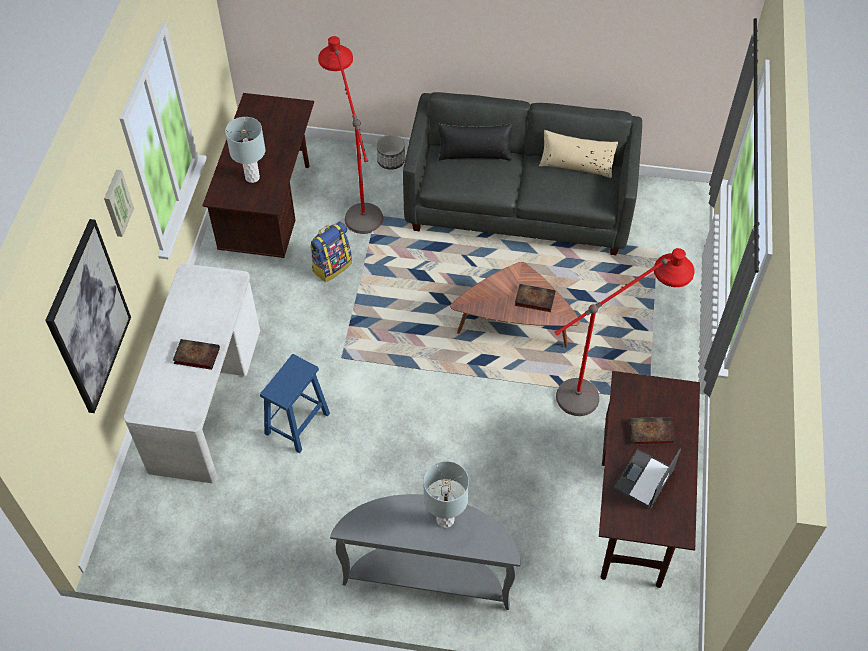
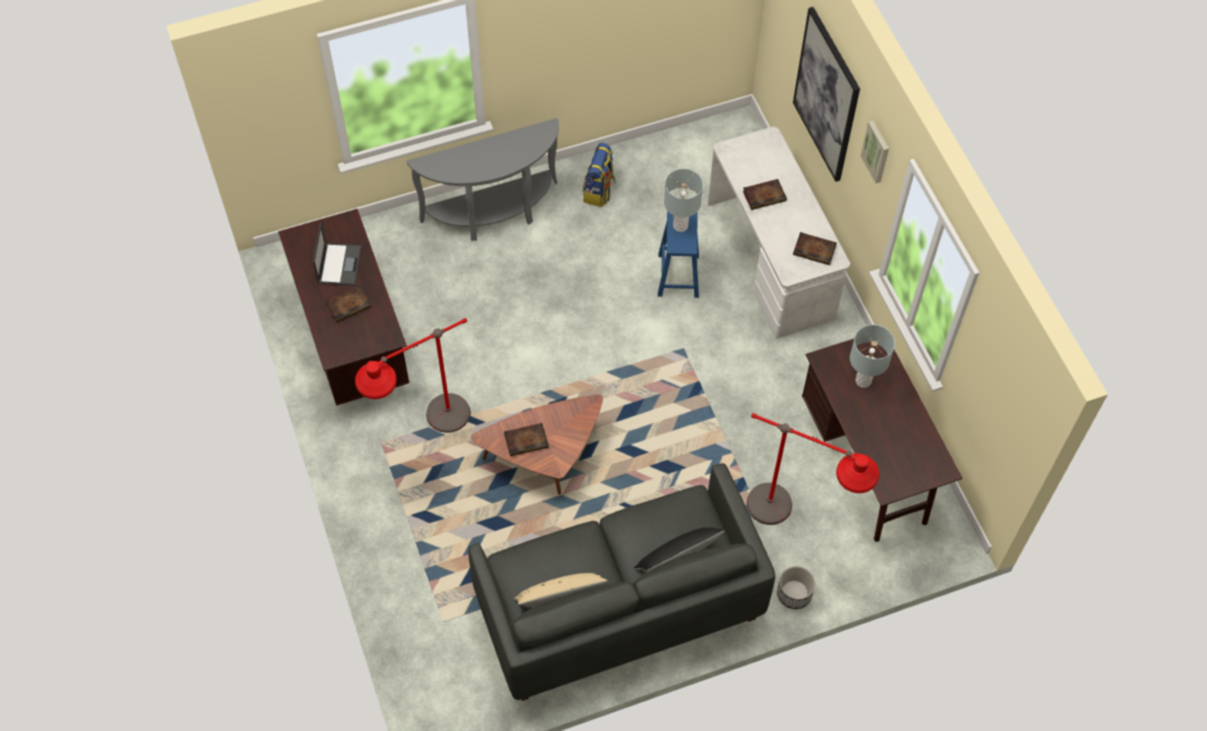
camera: 150 degrees right, 5 degrees up
(197, 288) = (815, 250): none -> book
(332, 266) = (760, 434): backpack -> backpack (599, 191)
(445, 520) = (479, 165): grey table lamp -> grey table lamp (680, 225)

